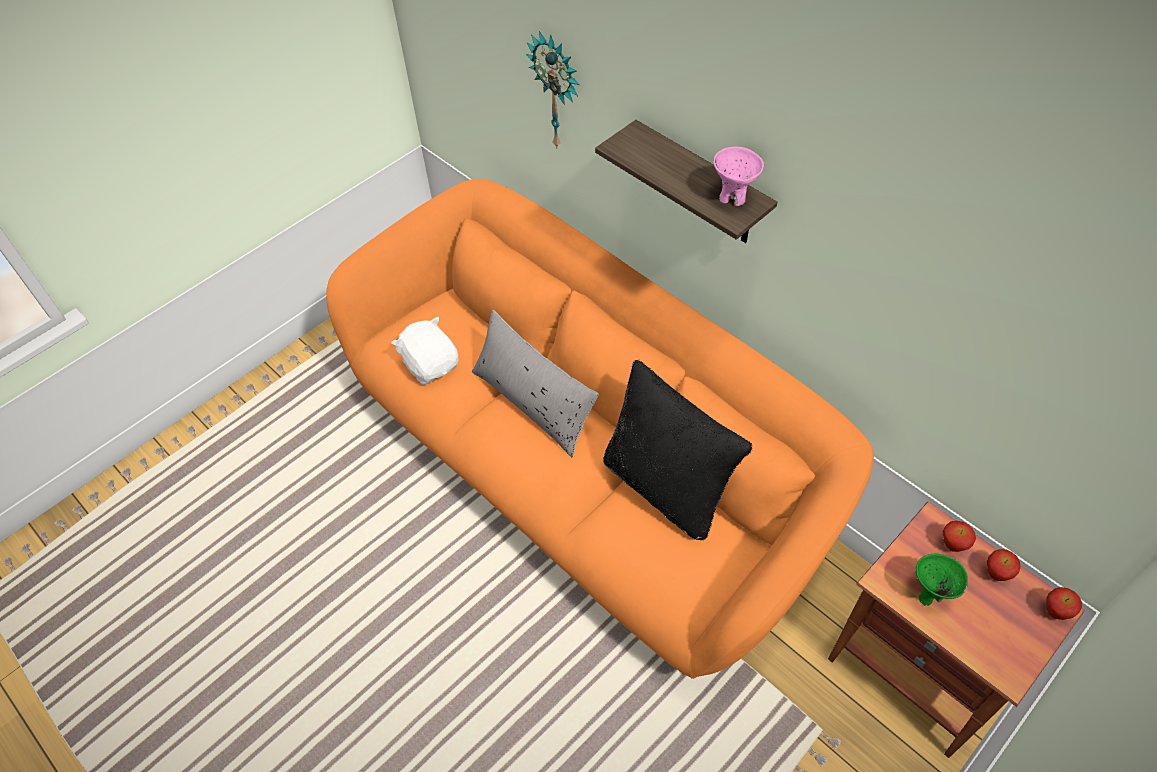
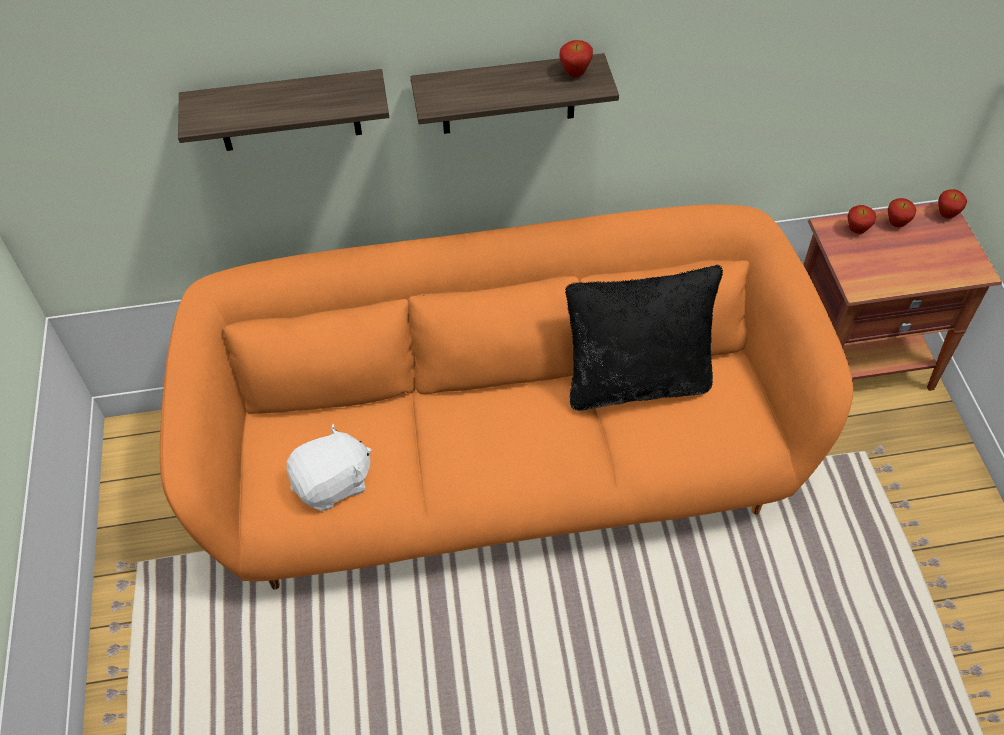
camera: 55 degrees left, 0 degrees up
(431, 364) = (333, 484): white plush toy -> white plush toy turned 150 degrees clockwise
(533, 402) = (458, 425): grey pillow -> none
(558, 92) = (288, 111): wall clock -> shelf
(732, 198) = (575, 74): pink bowl -> apple
(929, 595) = (888, 270): green bowl -> none

